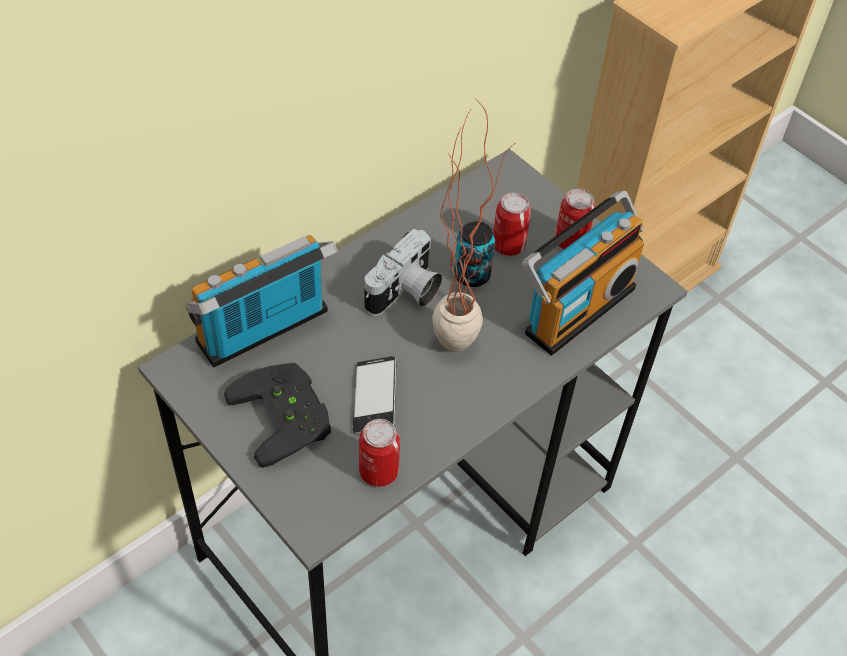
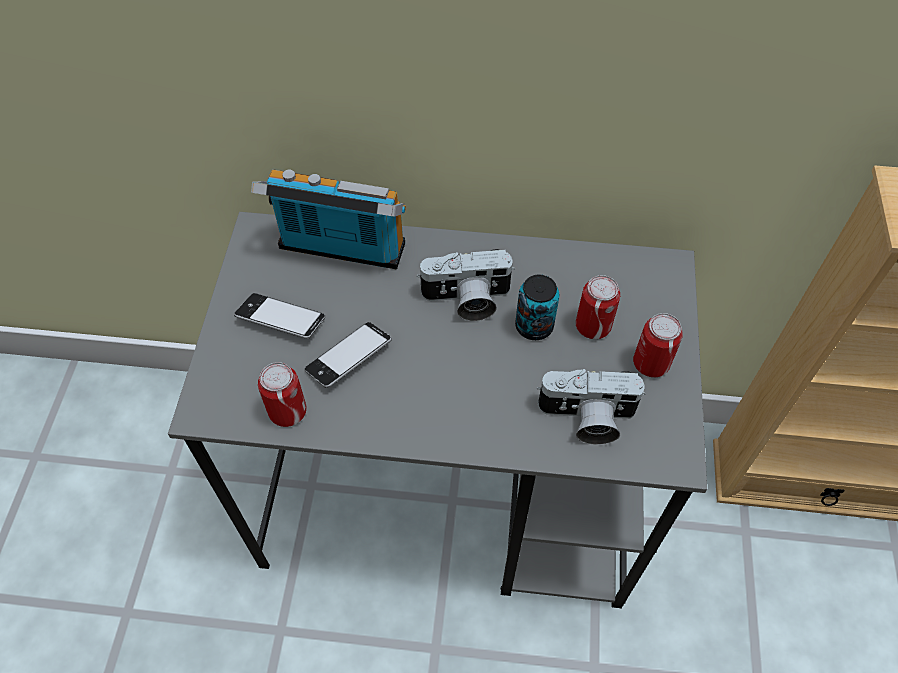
camera: 50 degrees right, 5 degrees up
(287, 416) = (281, 320): black game controller -> phone
(460, 332) = (470, 362): potted plant -> none
(575, 307) = (586, 419): radio -> camera

